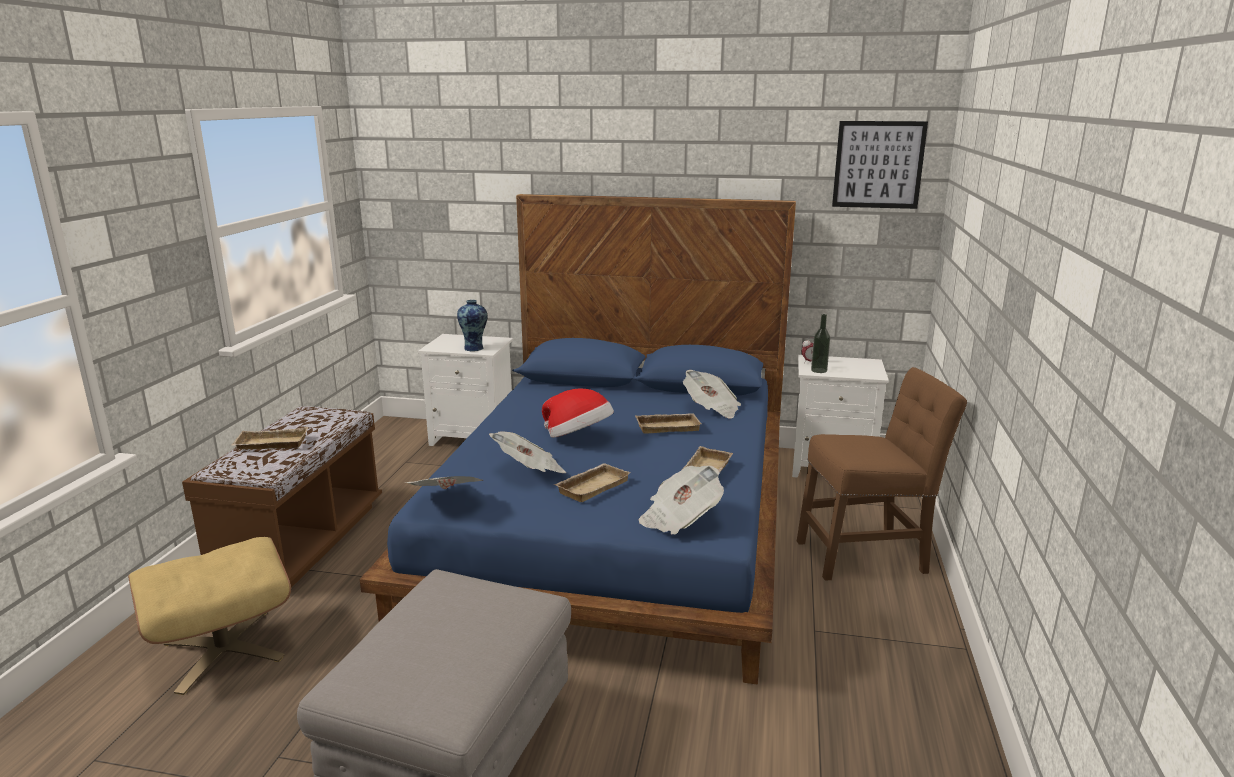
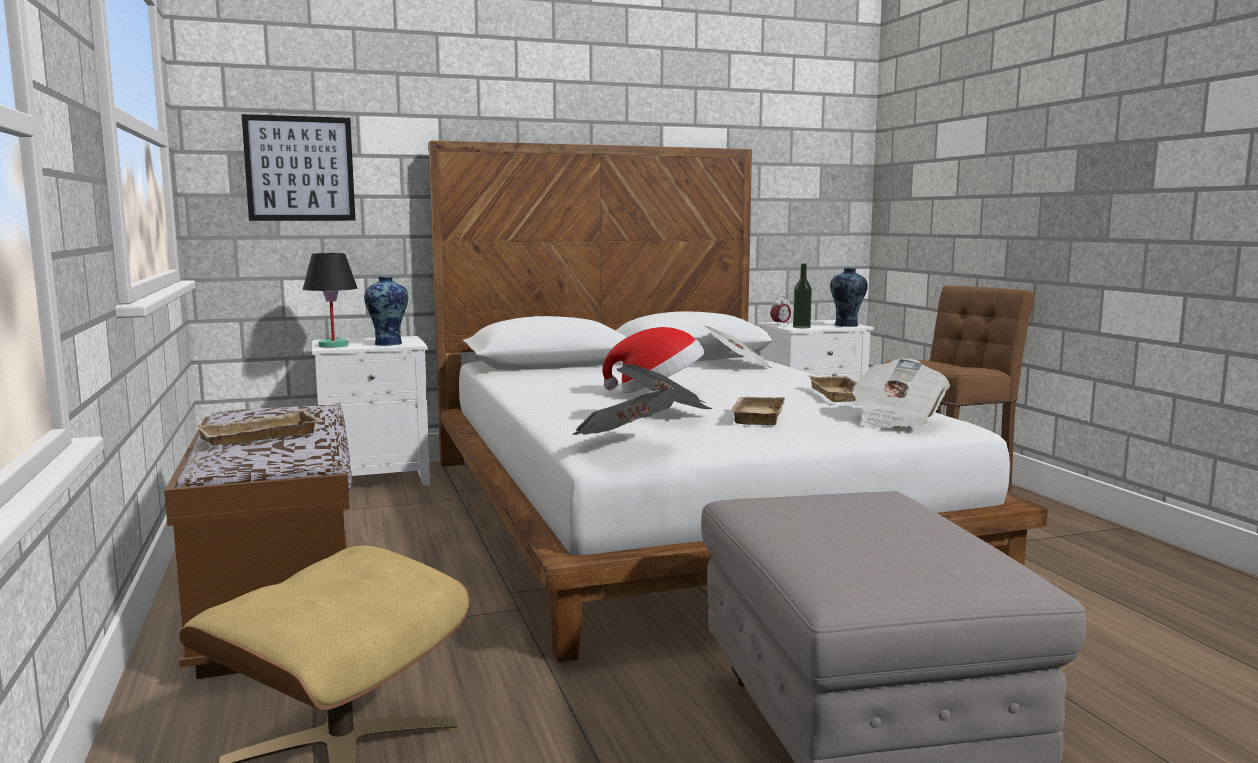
camera: 30 degrees left, 10 degrees down
(439, 345) = (333, 345): none -> black table lamp
(616, 524) = (679, 514): blue bed -> white bed
(668, 426) = (729, 377): beige tray -> none
(867, 374) = (847, 325): none -> vase
(878, 165) = (817, 114): picture -> picture (300, 168)

